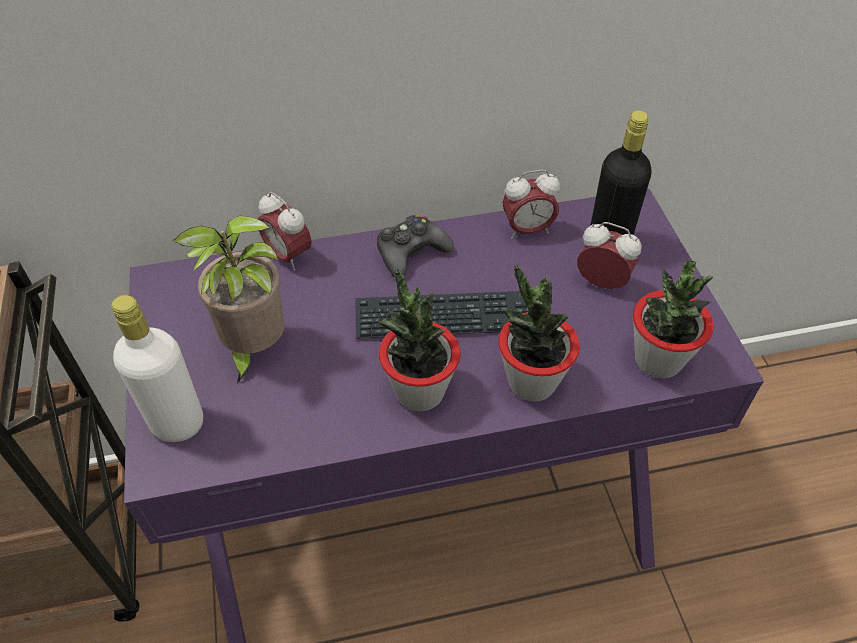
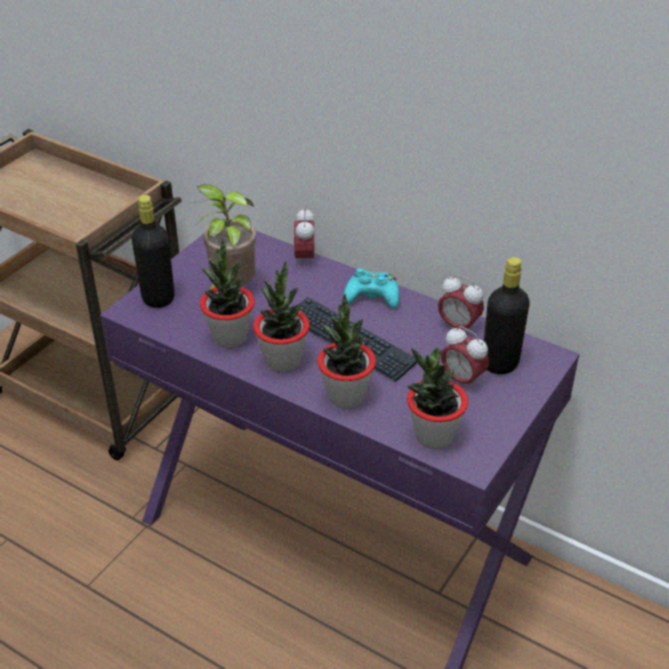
camera: 45 degrees right, 10 degrees down
(177, 423) = (158, 298): white bottle -> black bottle
(327, 408) = (230, 337): none -> potted plant
(411, 253) = (372, 296): black game controller -> turquoise game controller
(602, 283) = (462, 380): alarm clock -> alarm clock turned 150 degrees clockwise

